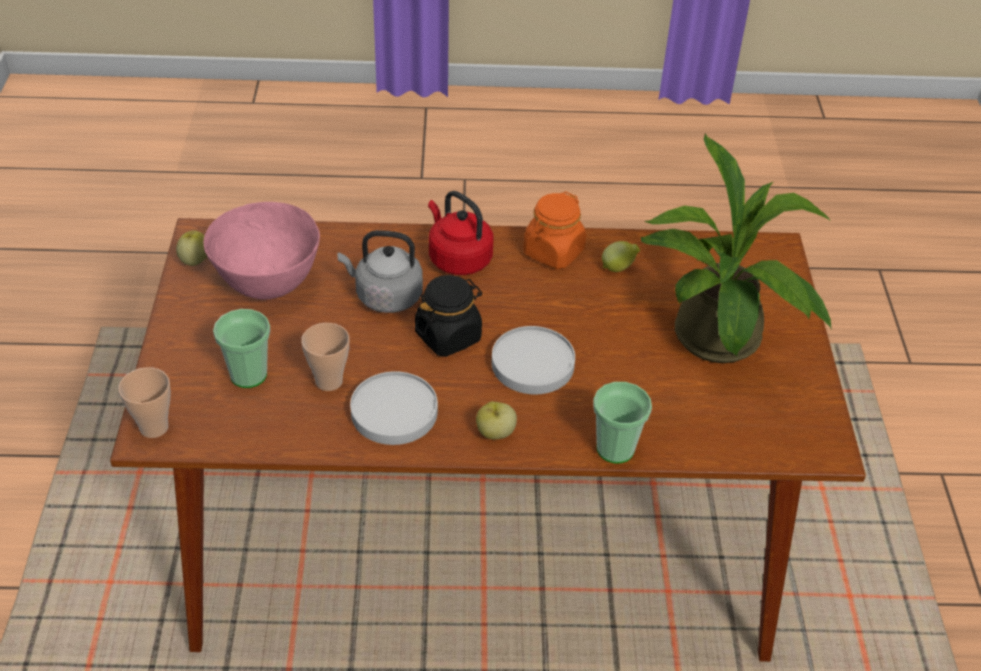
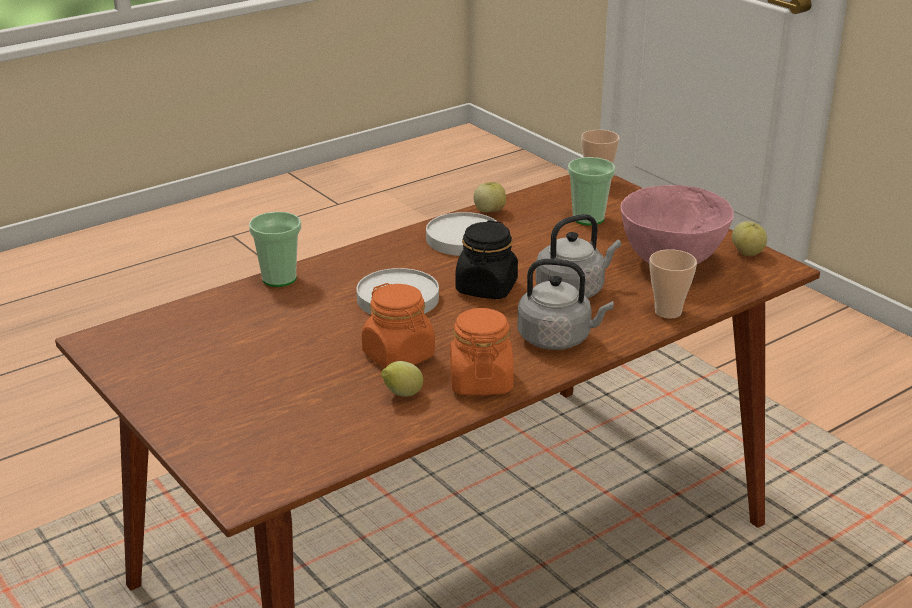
camera: 145 degrees right, 15 degrees down
(329, 381) = (531, 235): cup -> cup (668, 312)
(457, 258) = (558, 339): red kettle -> grey kettle
(495, 433) = (378, 254): apple -> apple (489, 211)
(588, 303) = (399, 356): none -> orange jar
(719, 345) = (244, 374): potted plant -> none

